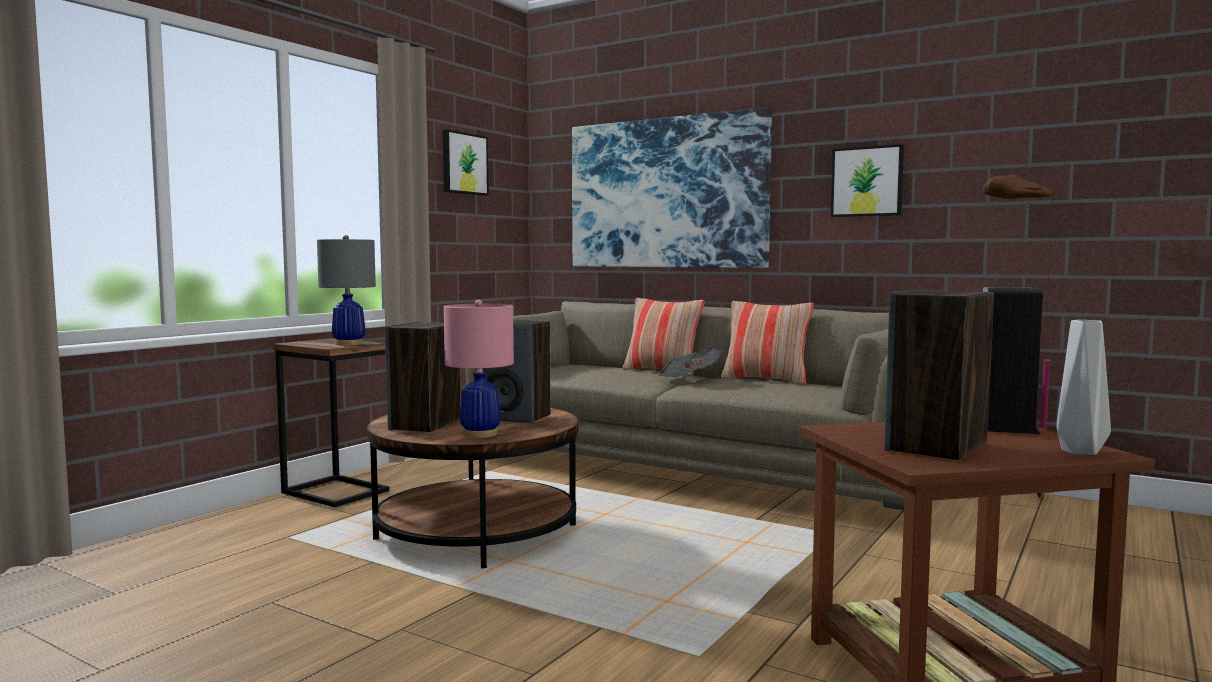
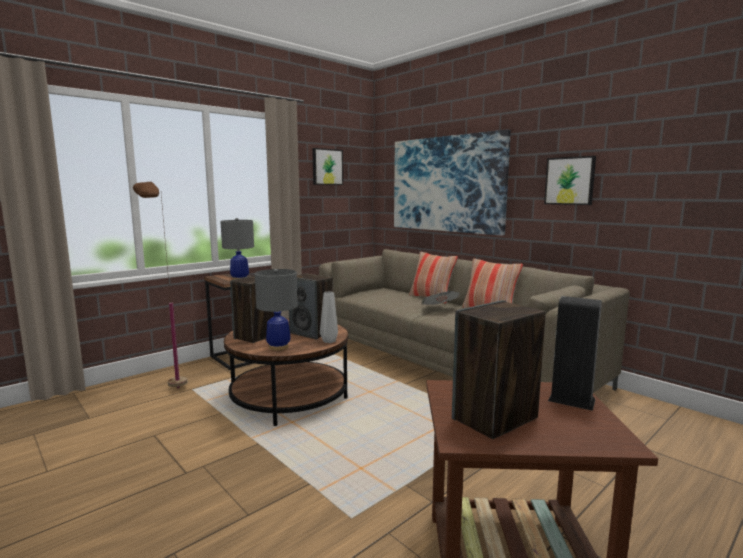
camera: 15 degrees right, 5 degrees up
(480, 434) = (278, 347): pink table lamp -> grey table lamp
(1012, 495) = (654, 405): brown floor lamp -> brown floor lamp (169, 384)
(1077, 451) = (601, 438): grey vase -> grey vase (329, 341)

